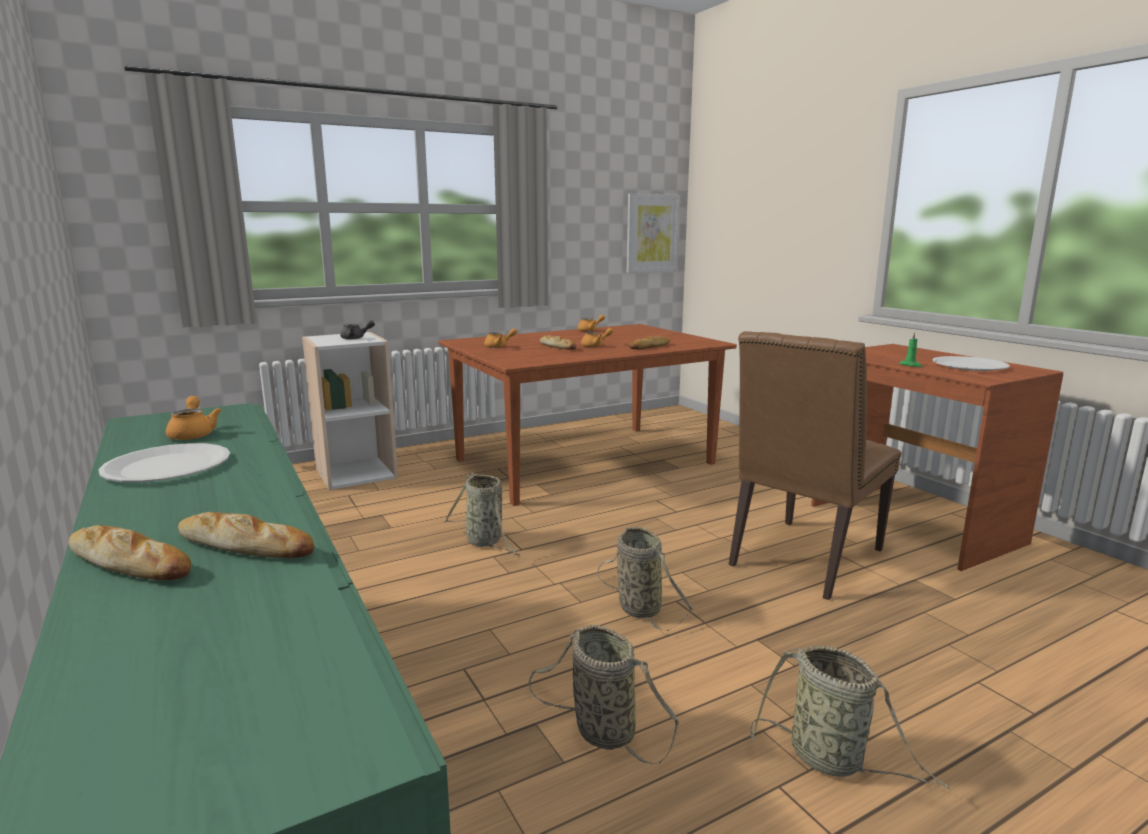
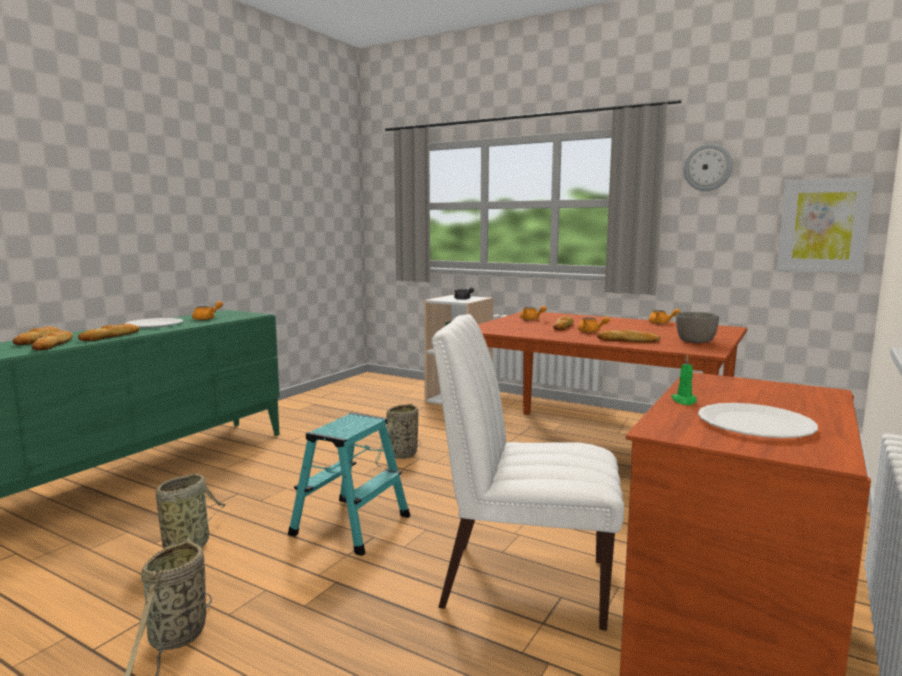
camera: 60 degrees right, 5 degrees down
(244, 499) = (111, 336): none -> bread
(572, 177) = (708, 167): none -> wall clock
(637, 606) = (351, 524): basket -> turquoise step ladder
(678, 339) = (694, 342): none -> grey bowl
(806, 556) = (526, 583): brown chair -> white chair

